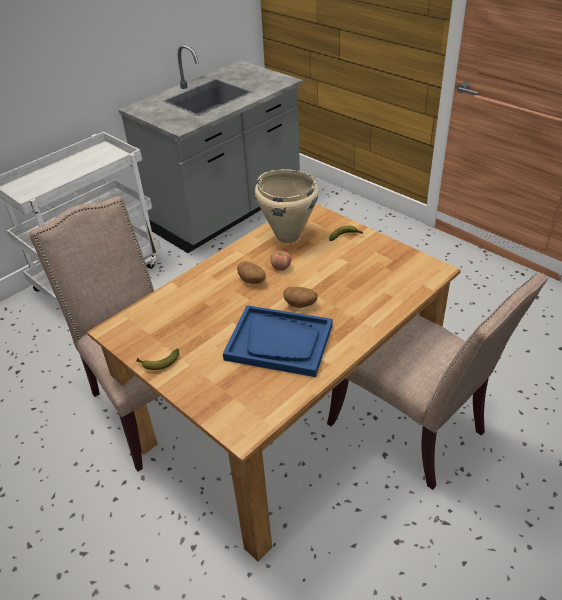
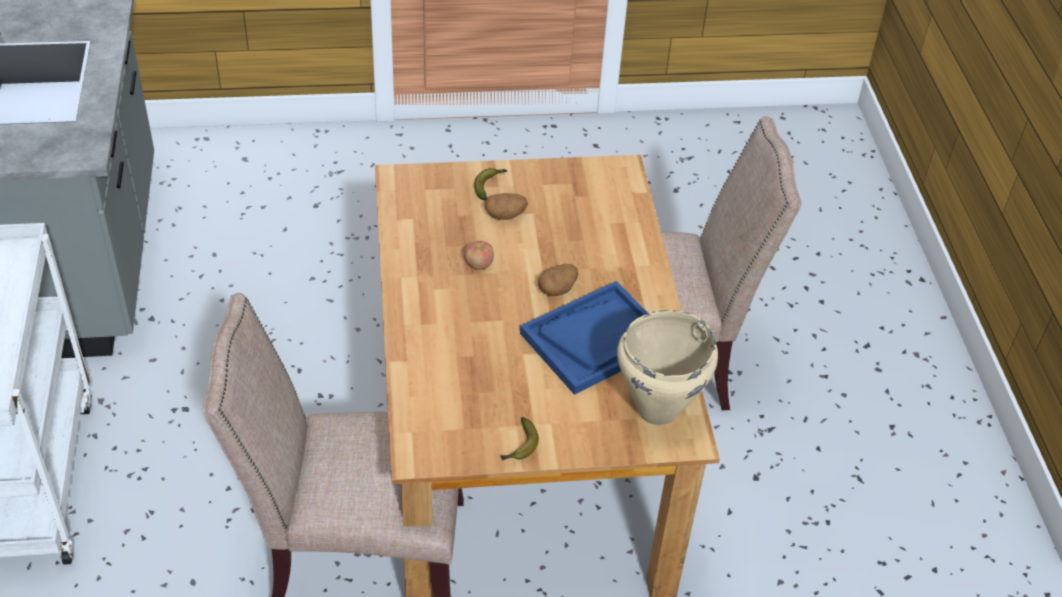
camera: 55 degrees left, 5 degrees up
(252, 280) = (473, 298): potato -> potato (505, 215)
(288, 236) = (429, 224): beige cooking pot -> beige cooking pot (656, 410)

